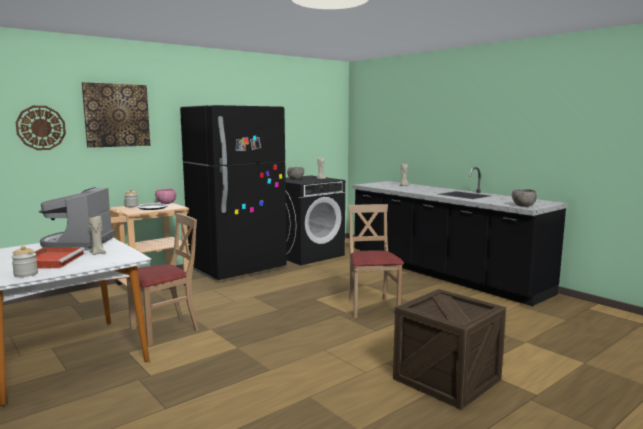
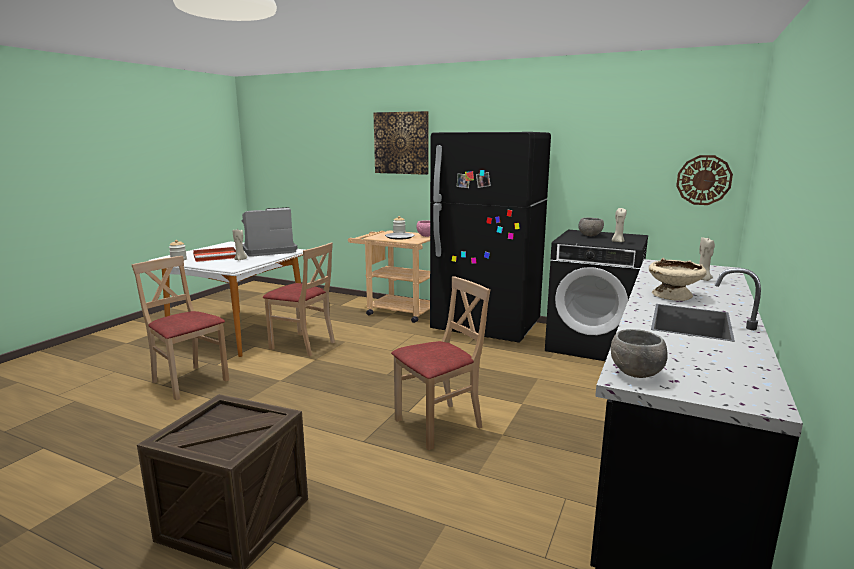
camera: 65 degrees right, 5 degrees up
(41, 128) = (346, 154): wall clock -> wall clock (703, 180)
(178, 392) = (189, 381): none -> beige chair
(426, 191) = (673, 295): none -> beige bowl

